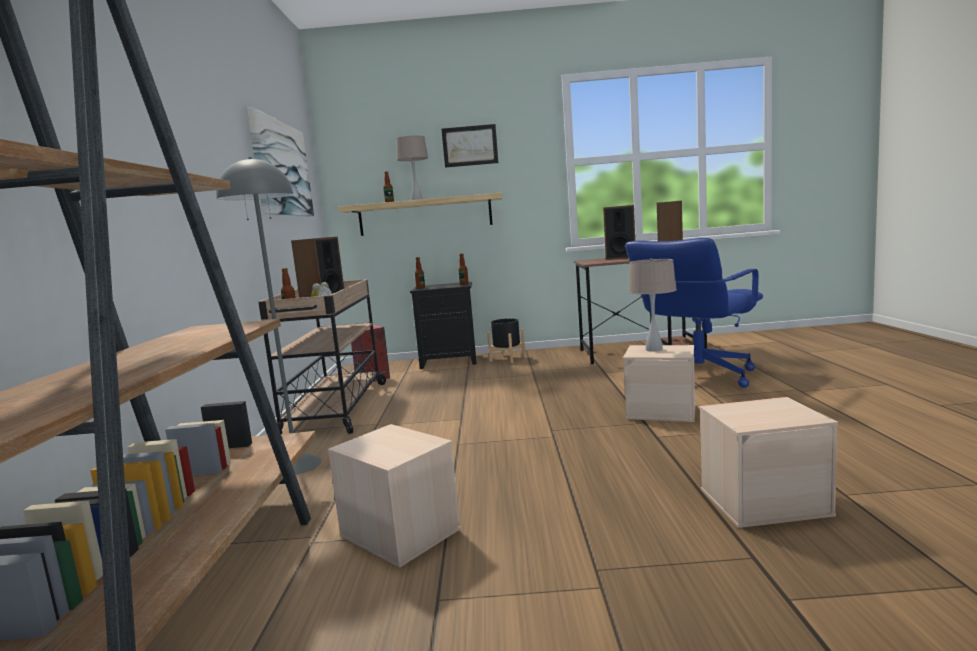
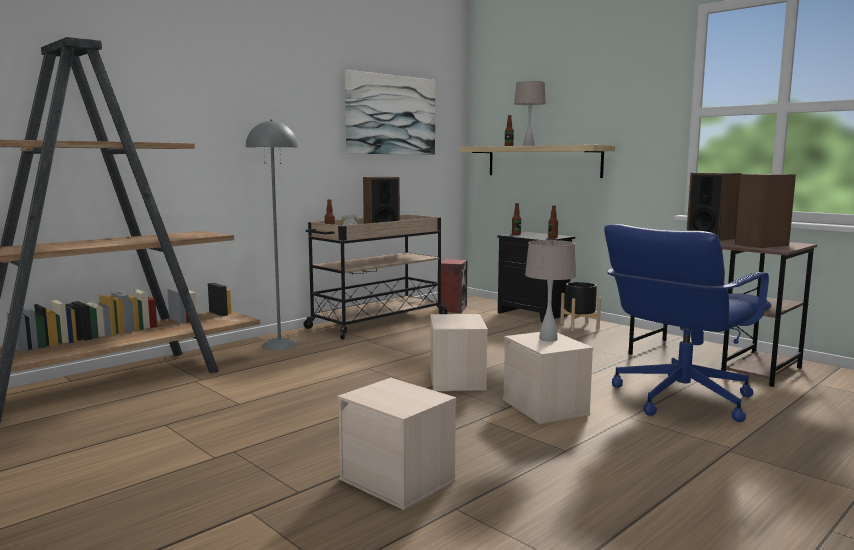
camera: 45 degrees right, 0 degrees up
(398, 532) = (225, 394): beige storage box -> beige storage box (456, 379)
(470, 146) = (591, 90): picture -> none
(697, 376) = (680, 399): blue office chair -> blue office chair turned 45 degrees counterclockwise

